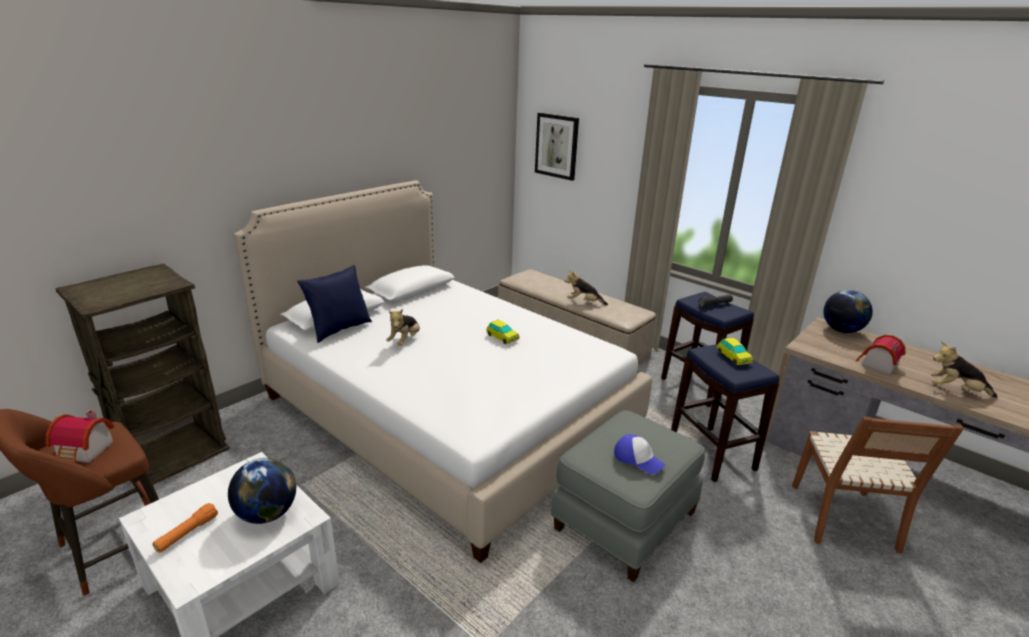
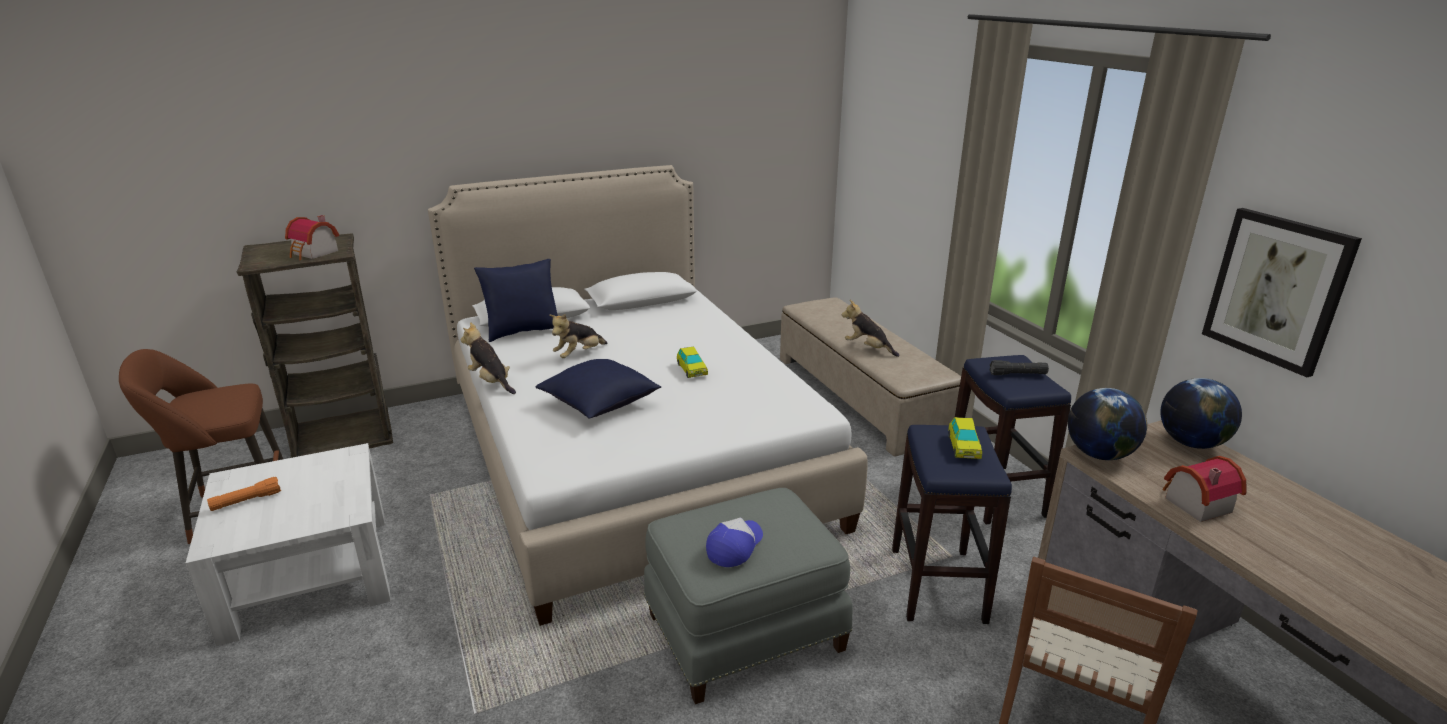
camera: 25 degrees right, 0 degrees up
(85, 452) = (205, 405): toy house -> toy house (314, 253)
(267, 514) = (322, 502): globe -> globe (1099, 454)
(461, 376) = (600, 404): none -> blue pillow
(557, 146) = (880, 130): picture -> picture (1277, 290)
(638, 459) = (734, 546): cap -> cap turned 120 degrees counterclockwise
(955, 390) = (1305, 569): plush toy -> plush toy (491, 382)

